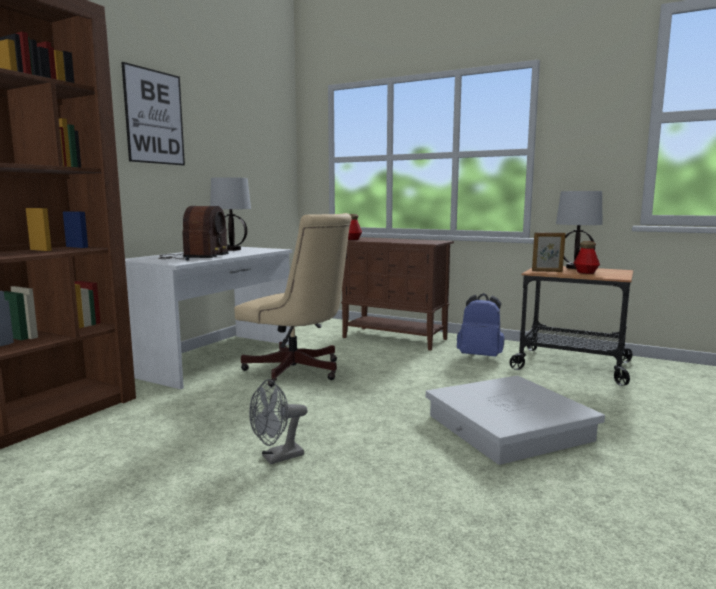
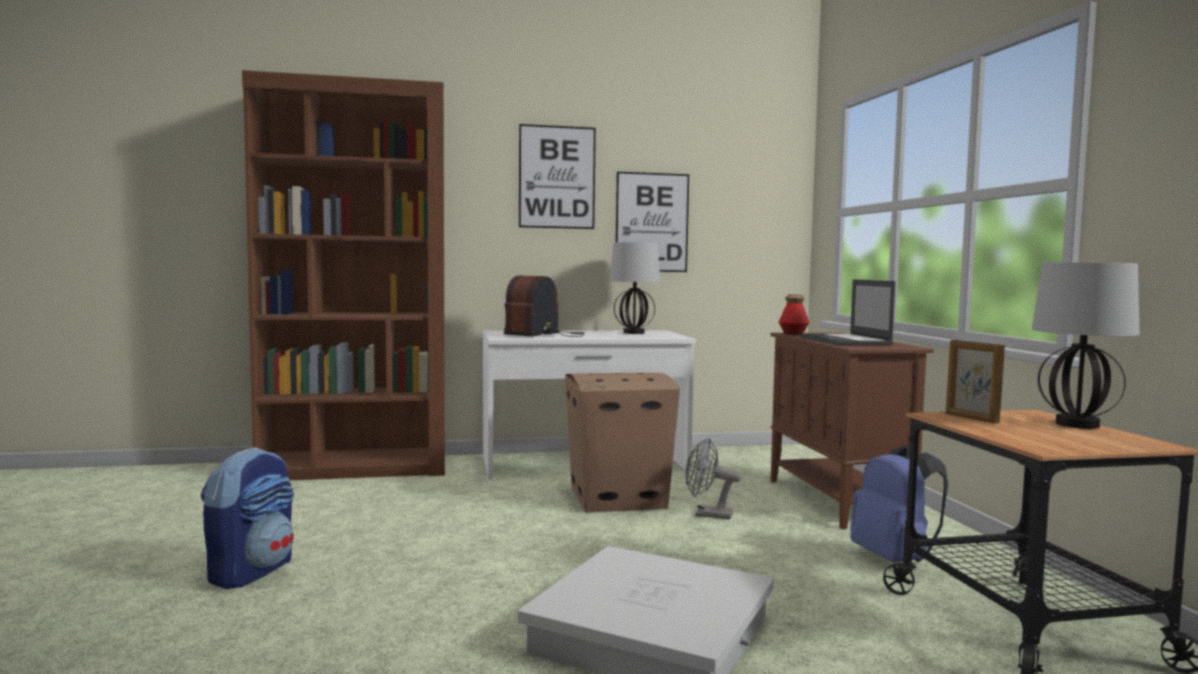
camera: 50 degrees right, 5 degrees down
(193, 257) = (546, 335): radio -> radio turned 150 degrees clockwise
(206, 530) = (251, 572): none -> backpack
(219, 161) = (652, 222): none -> picture
(277, 458) = (400, 554): grey fan -> grey fan (707, 514)
(298, 372) = (616, 498): beige office chair -> cardboard box
(402, 241) = (846, 341): none -> laptop
(585, 273) = (1034, 432): bottle -> none

